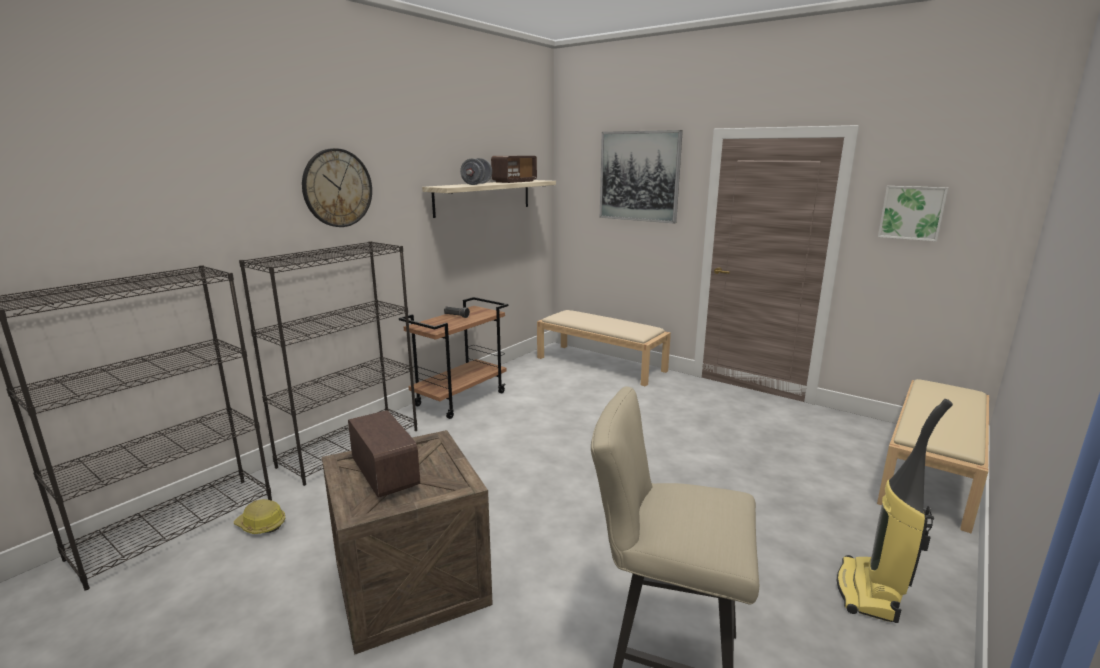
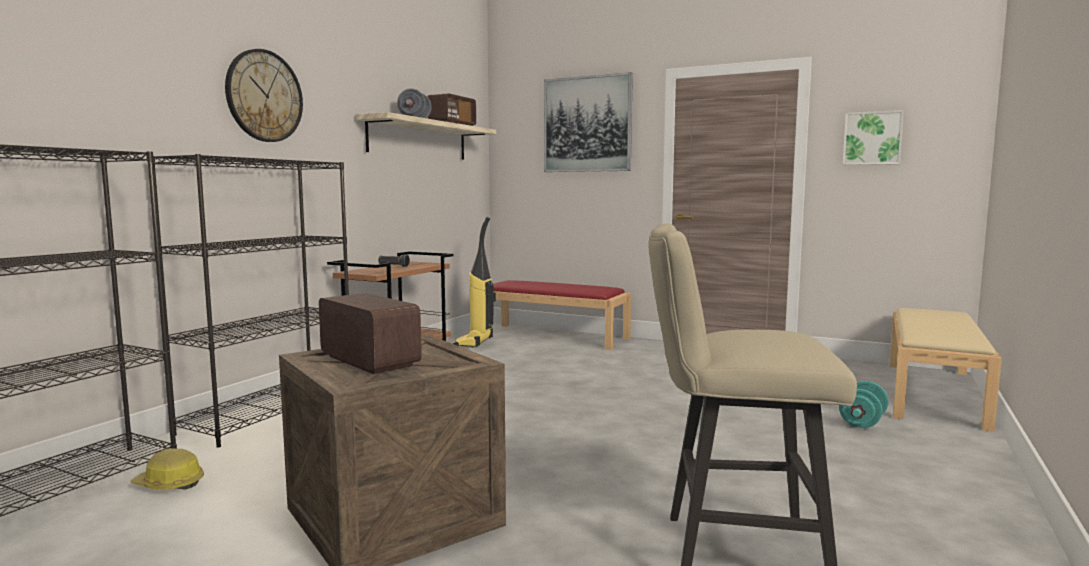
camera: 10 degrees left, 10 degrees down
(601, 364) = (554, 336): beige bench -> red bench
(844, 507) = (862, 422): none -> turquoise dumbbell
(870, 592) = (920, 480): vacuum cleaner -> vacuum cleaner (474, 343)

